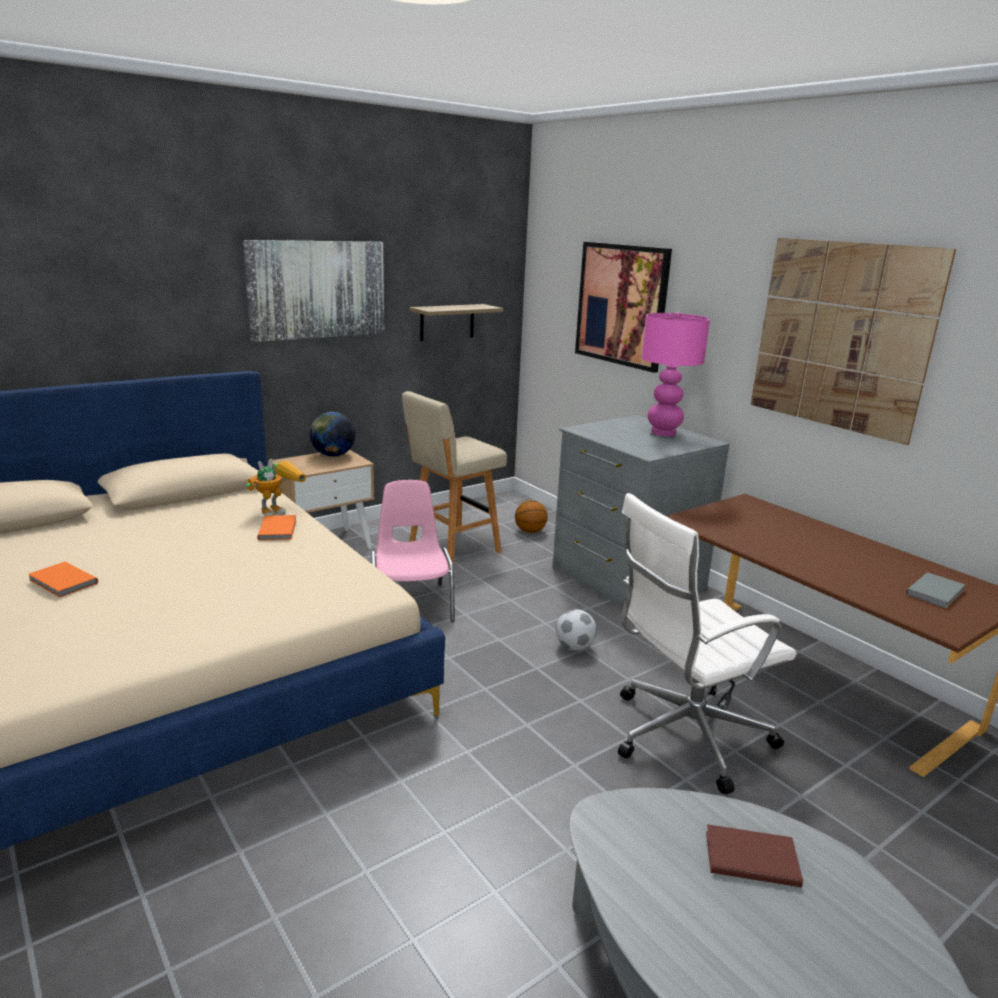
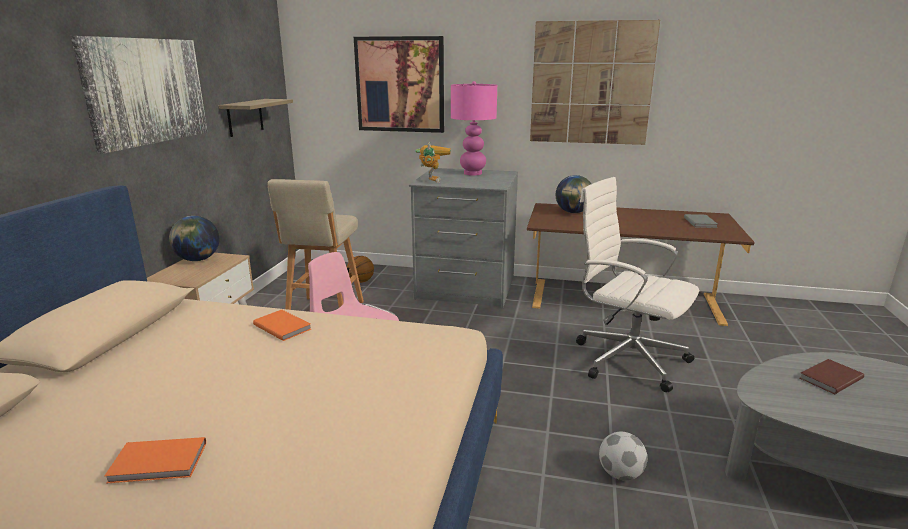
camera: 40 degrees left, 0 degrees up
(278, 511) = (247, 314): toy robot -> toy robot (431, 180)
(574, 647) = (502, 339): football -> football (620, 474)
(685, 735) = (626, 358): white office chair -> white office chair turned 105 degrees clockwise
(765, 519) = (573, 212): none -> globe

